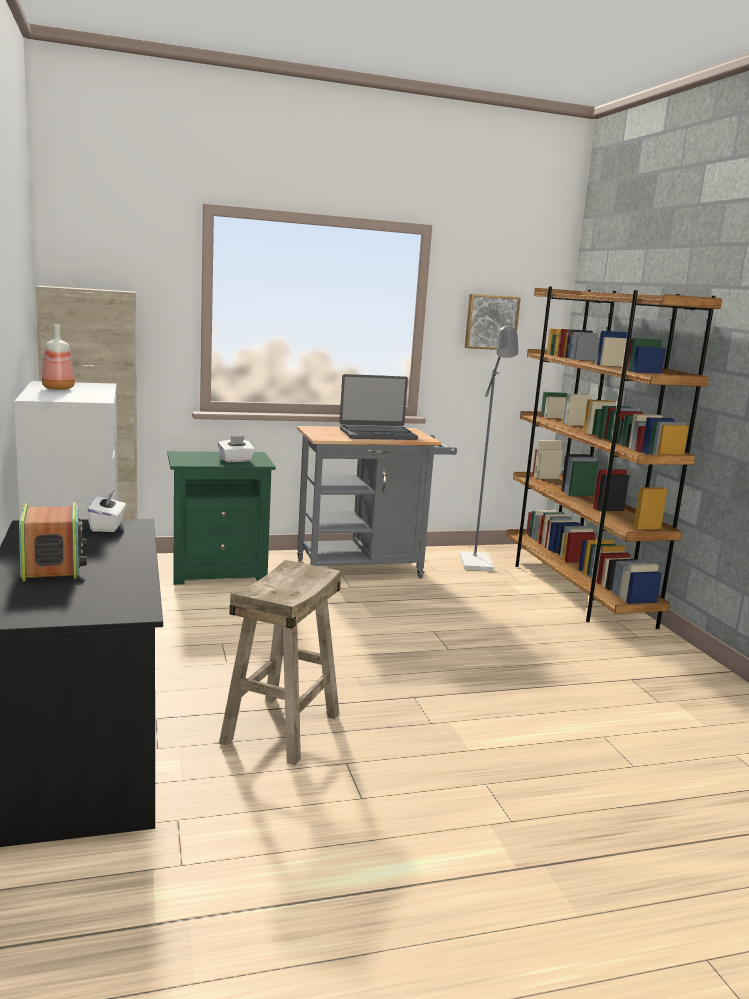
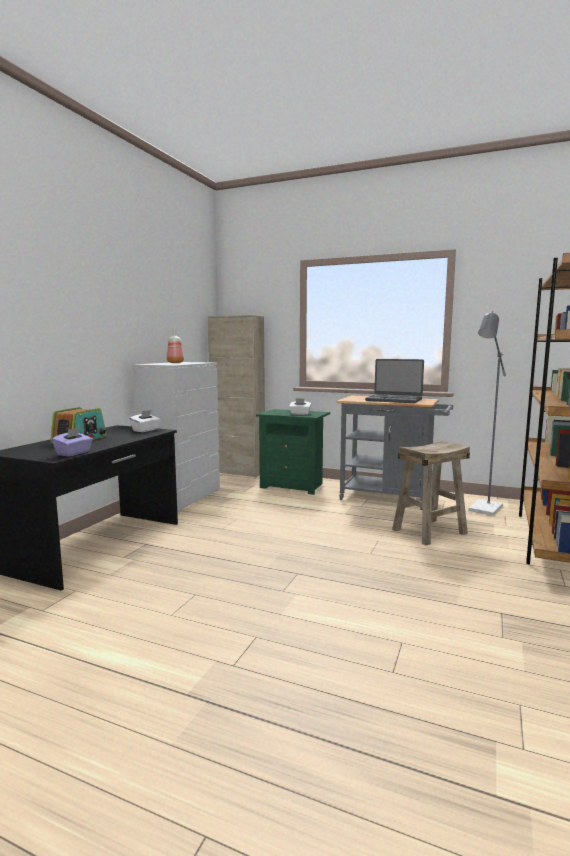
camera: 40 degrees right, 5 degrees down
(137, 596) = (74, 453): none -> purple tissue box
(282, 728) = (193, 566): beige stool -> beige stool (429, 532)
(491, 322) = (511, 317): picture -> none

